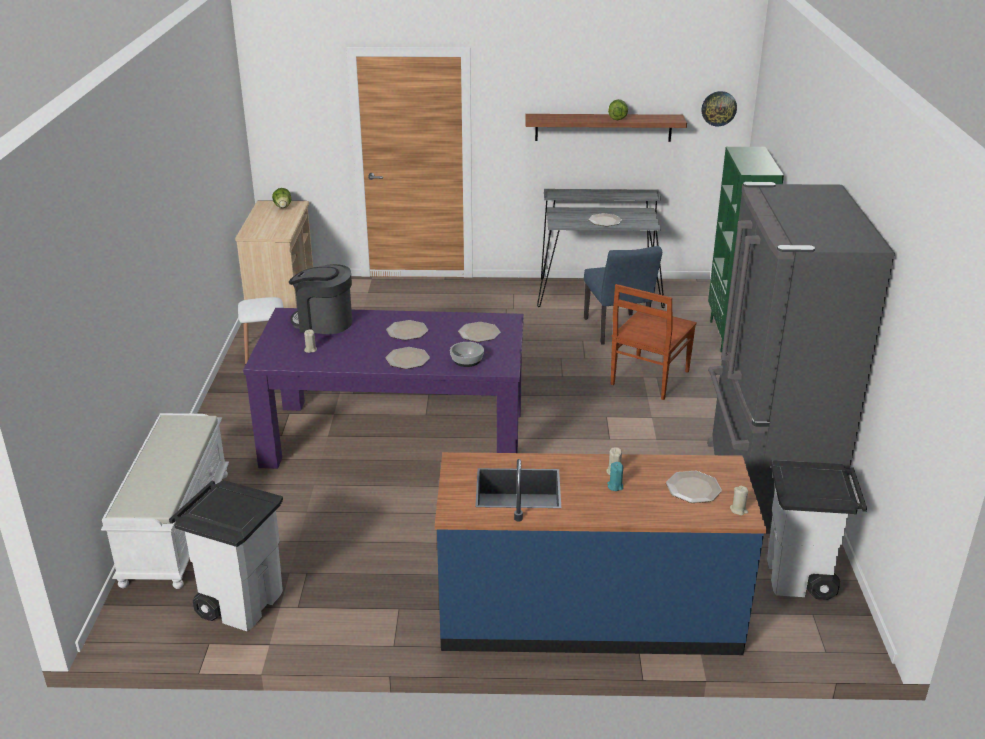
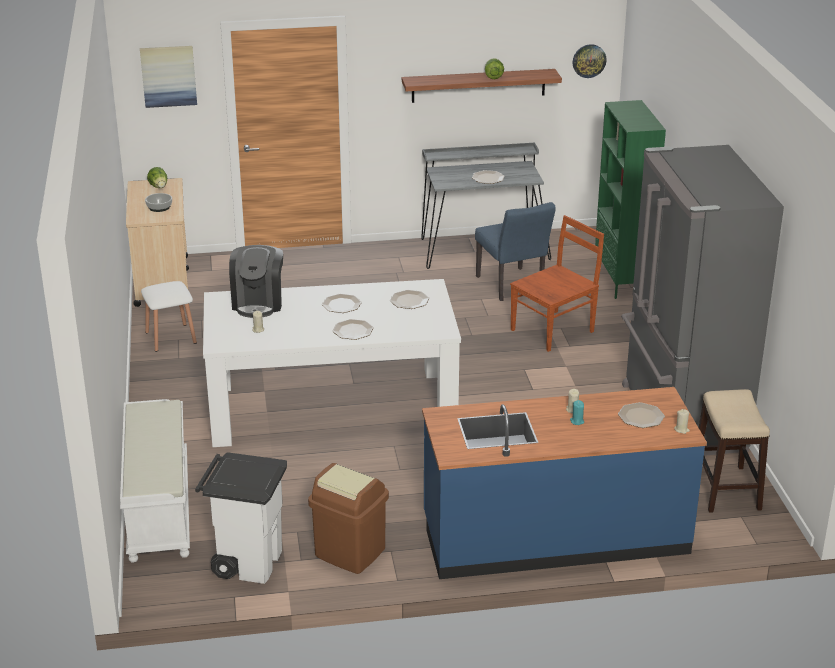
camera: 10 degrees left, 0 degrees up
(296, 99) = (168, 76): none -> picture
(323, 322) = (258, 303): coffee machine -> coffee machine turned 90 degrees counterclockwise
(353, 605) = (349, 553): none -> brown trash can
(395, 436) = (332, 406): purple dining table -> white dining table
(467, 360) = (408, 327): bowl -> bowl (159, 207)
(648, 378) = (554, 330): brown chair -> brown chair turned 150 degrees counterclockwise
(800, 578) = (726, 489): white trash can -> stool

